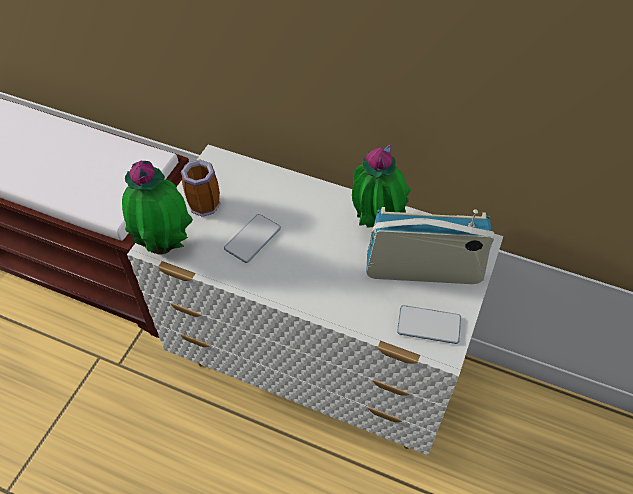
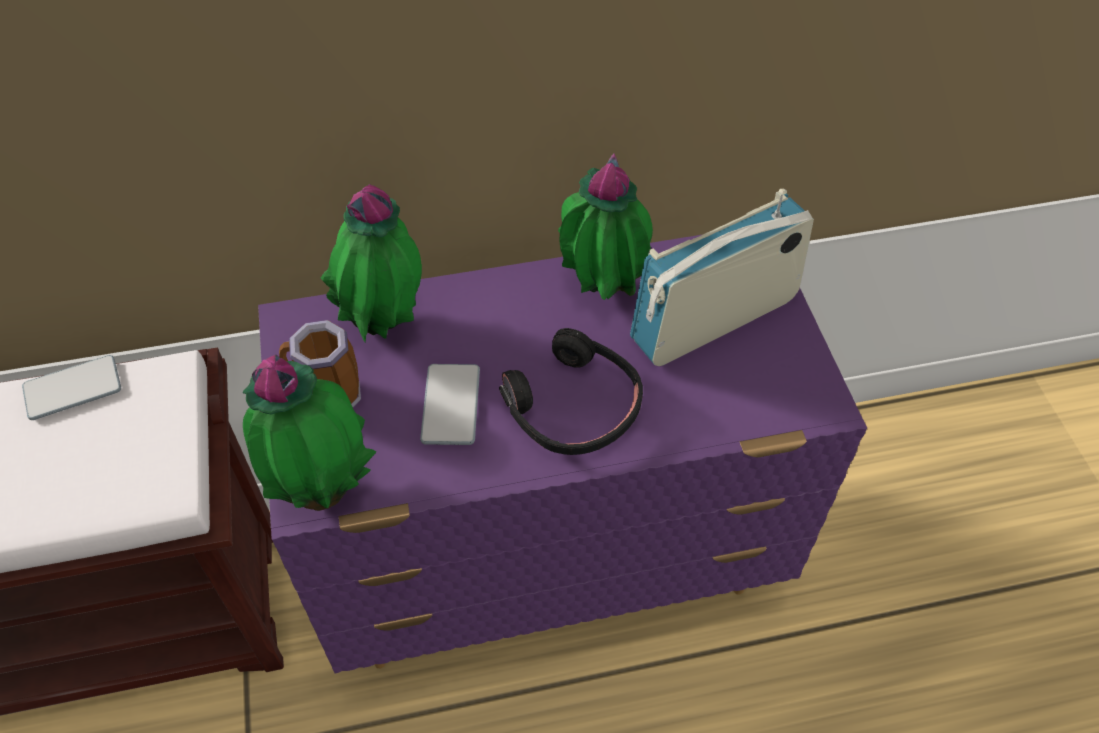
camera: 35 degrees left, 0 degrees up
(255, 185) = (386, 327): none -> potted plant
(310, 273) = (573, 406): none -> black headphones
(318, 369) = (552, 563): white dresser -> purple dresser
(428, 325) = (780, 385): phone -> phone (73, 389)

